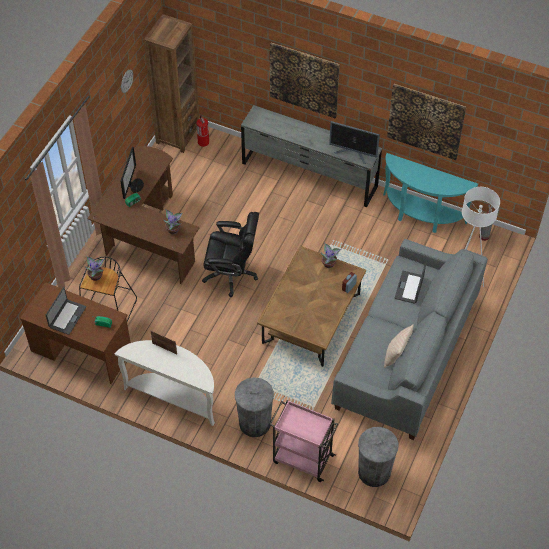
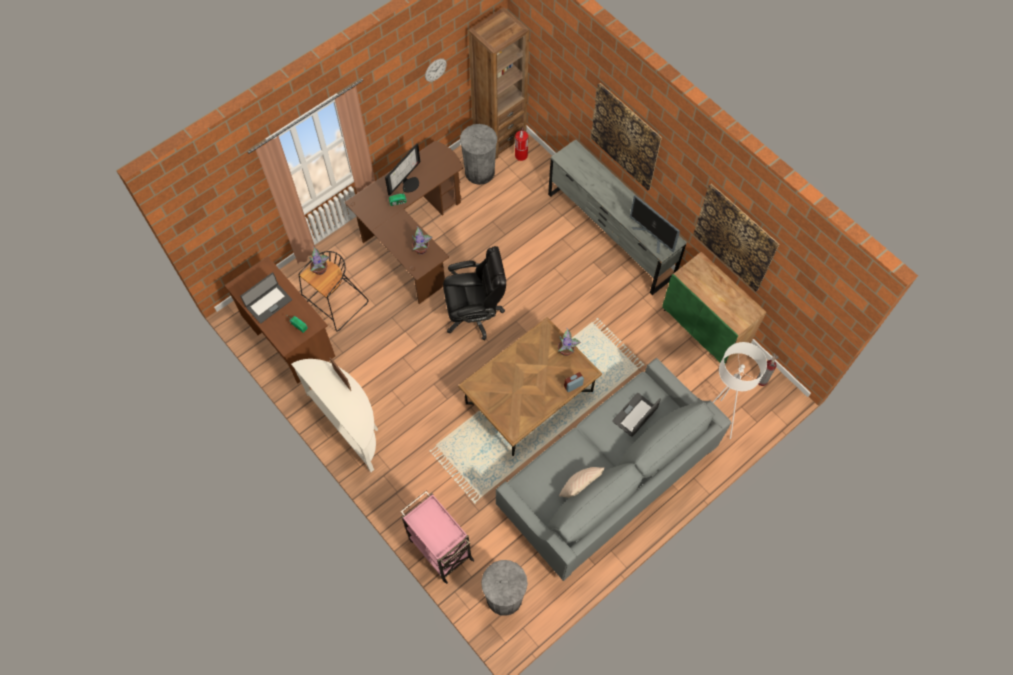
camera: 25 degrees right, 10 degrees up
(231, 274) = (474, 313): black office chair -> black office chair turned 45 degrees counterclockwise
(254, 423) = (413, 488): grey trash can -> grey trash can (479, 172)
(421, 216) = (705, 329): turquoise console table -> green cabinet

